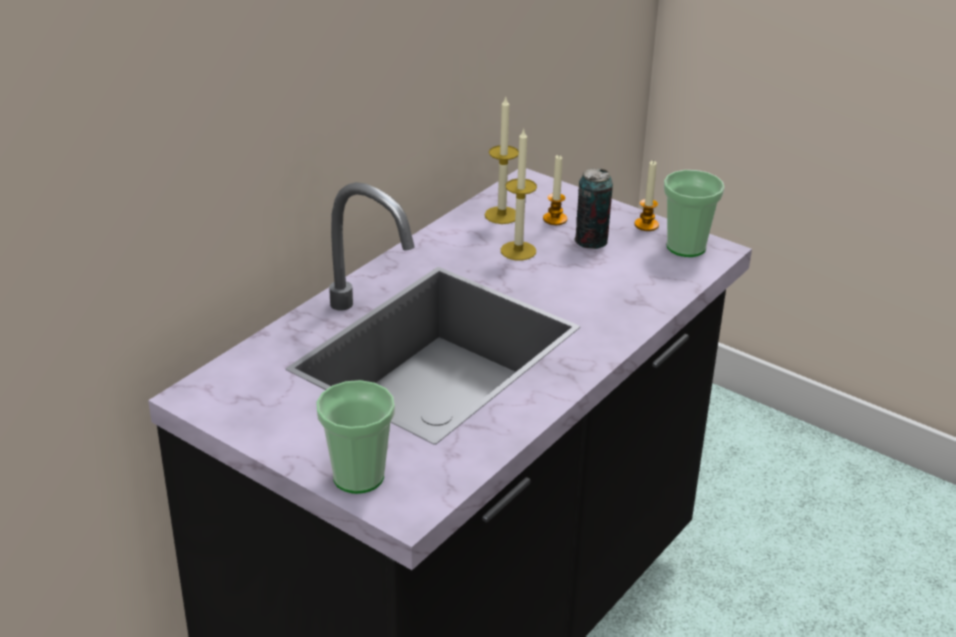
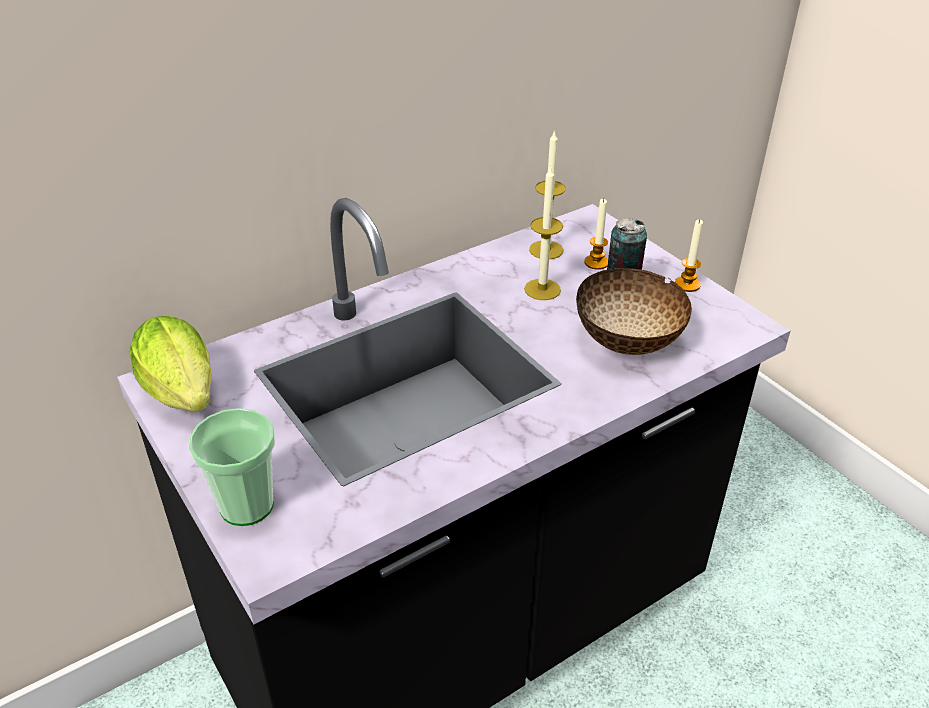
camera: 20 degrees right, 5 degrees up
(233, 404) = (185, 397): none -> lettuce
(620, 283) = (628, 343): none -> bowl
(686, 247) = (718, 316): cup -> none

